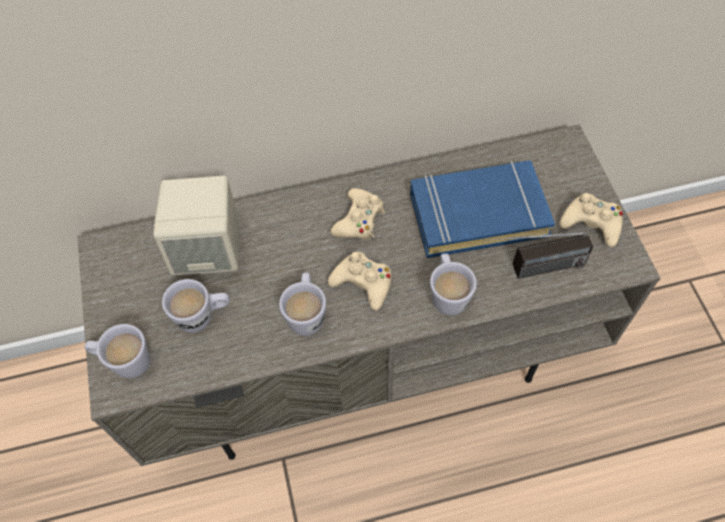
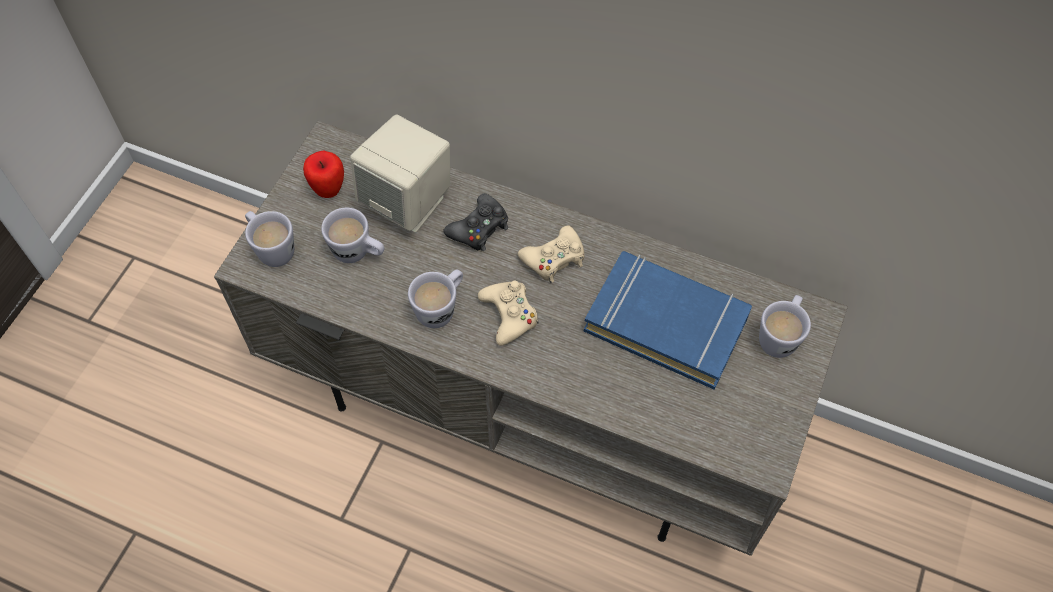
camera: 35 degrees right, 0 degrees up
(134, 283) = (328, 189): none -> apple
(283, 234) = (479, 228): none -> black game controller
(448, 294) = (573, 375): white mug -> white mug (780, 336)
(530, 270) = (667, 406): radio -> none
(591, 223) = (766, 405): beige game controller -> none

